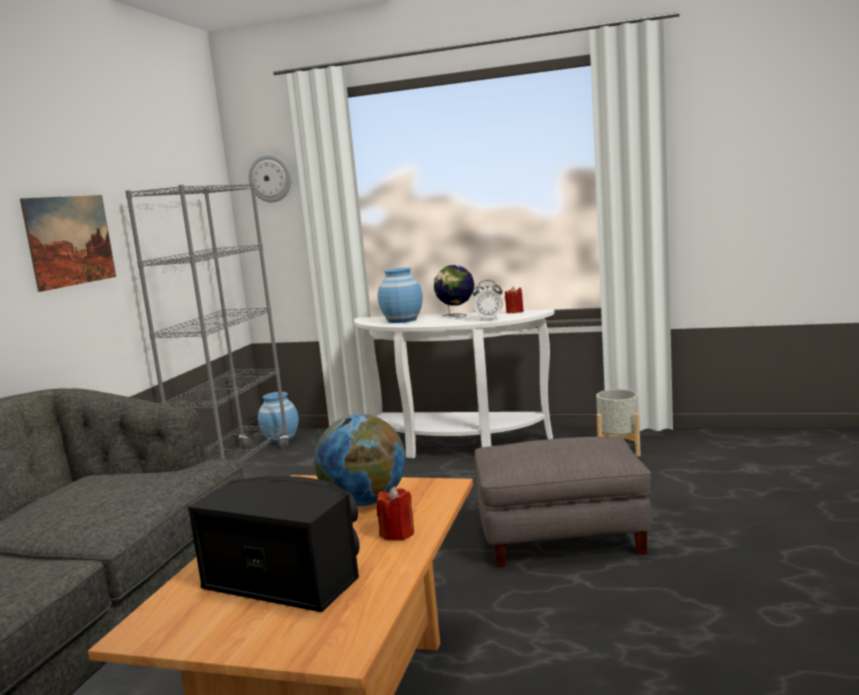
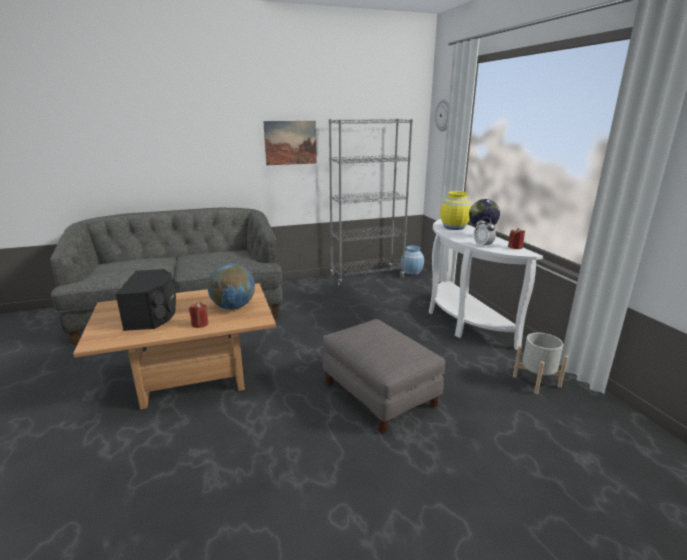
camera: 55 degrees right, 10 degrees up
(402, 320) = (454, 227): blue vase -> yellow vase

